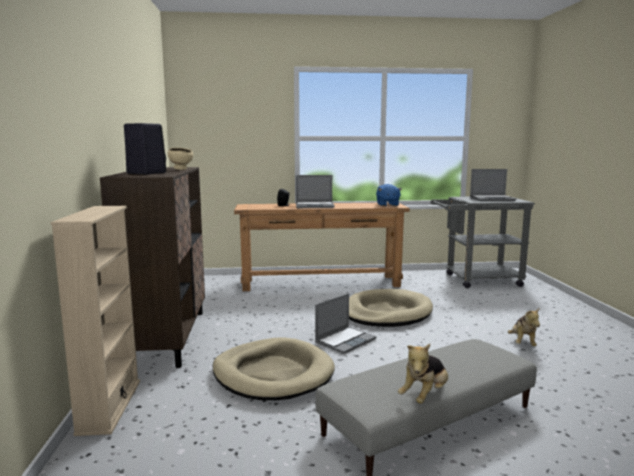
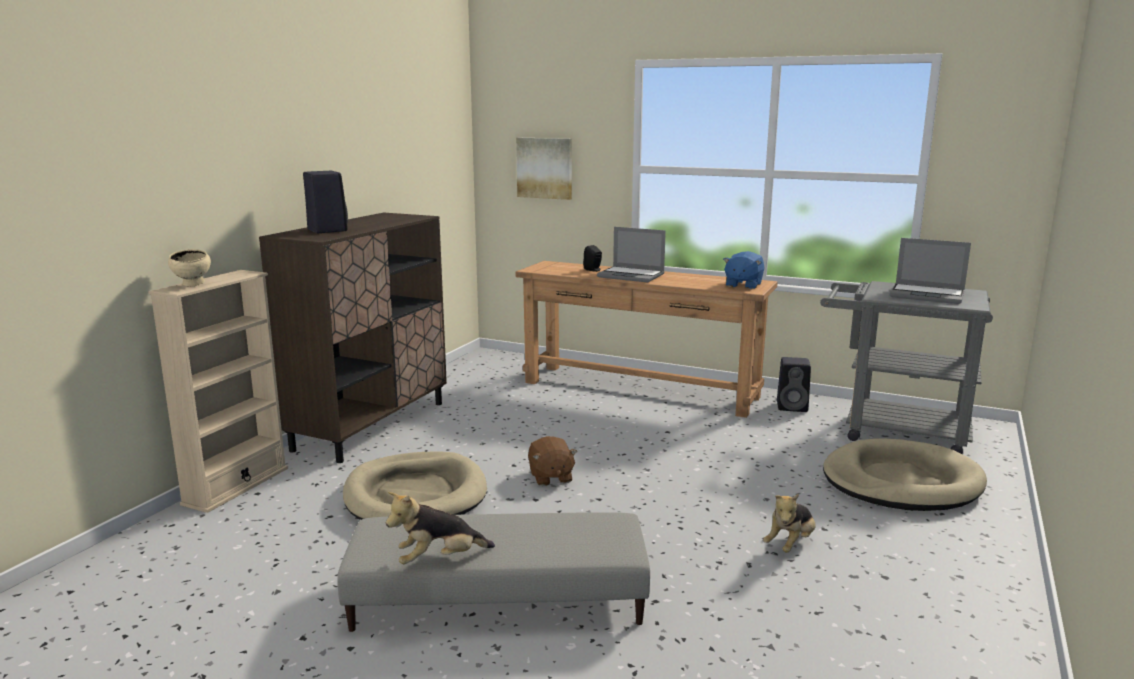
camera: 30 degrees right, 5 degrees up
(181, 169) = (395, 222): beige bowl -> beige bowl (193, 285)
(228, 140) = (545, 168): none -> picture
(345, 341) = (550, 477): laptop -> brown plush toy
(386, 312) = (663, 452): beige dog bed -> beige dog bed (901, 482)
(414, 277) = (793, 407): none -> black speaker

